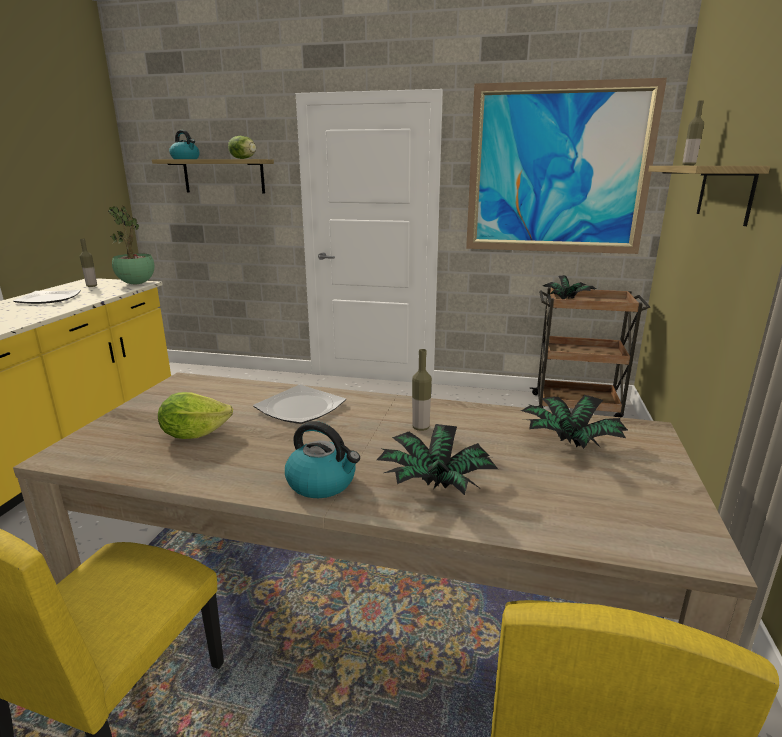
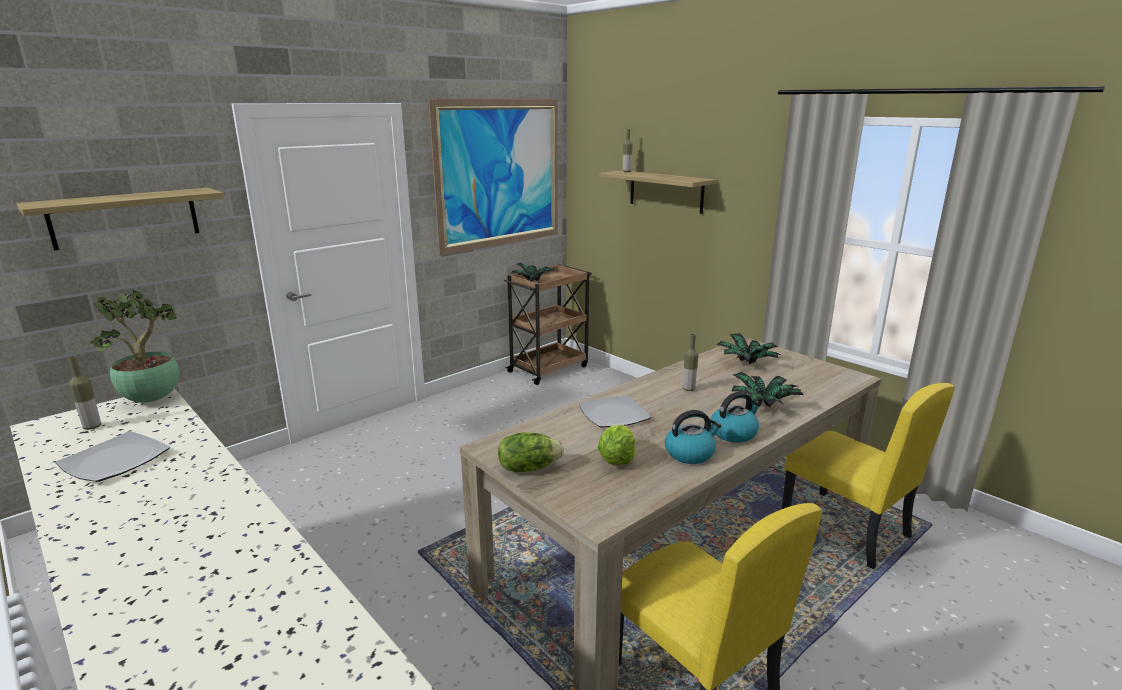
camera: 55 degrees left, 0 degrees up
(186, 159) = (70, 201): kettle -> kettle (690, 453)
(244, 159) = (185, 192): lettuce -> lettuce (528, 468)

